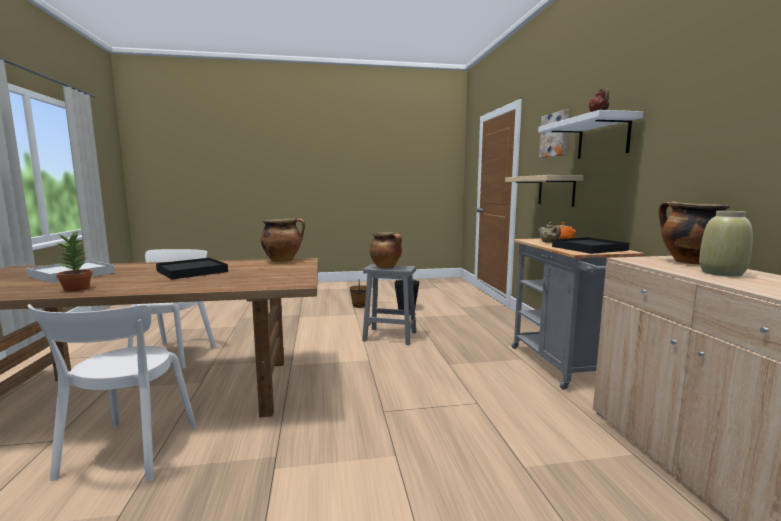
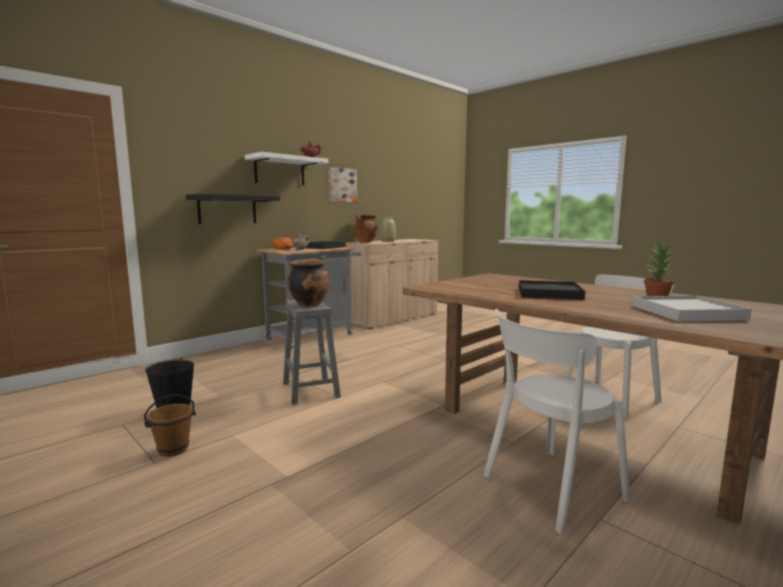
camera: 125 degrees left, 0 degrees up
(283, 260) = (443, 289): cooking pot -> none
(555, 135) = (216, 155): picture -> picture (342, 185)
(556, 190) = (227, 209): beige shelf -> black shelf

